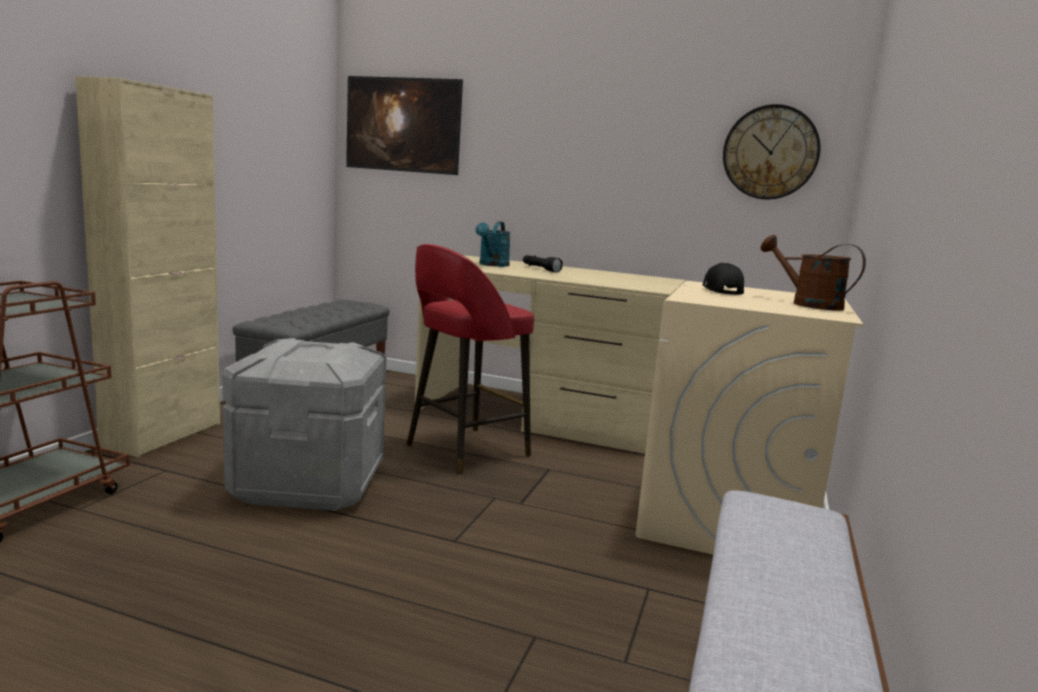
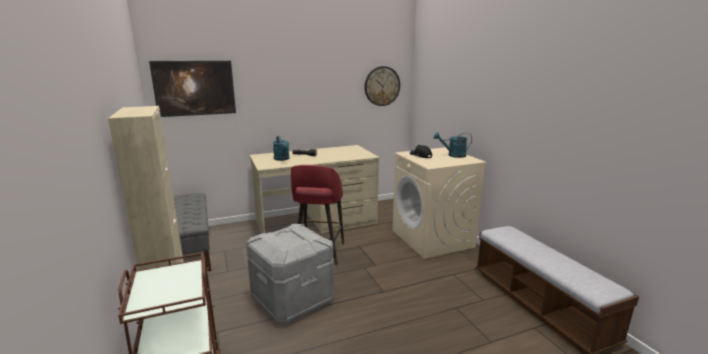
camera: 40 degrees left, 5 degrees up
(807, 304) = (453, 155): brown watering can -> turquoise watering can

